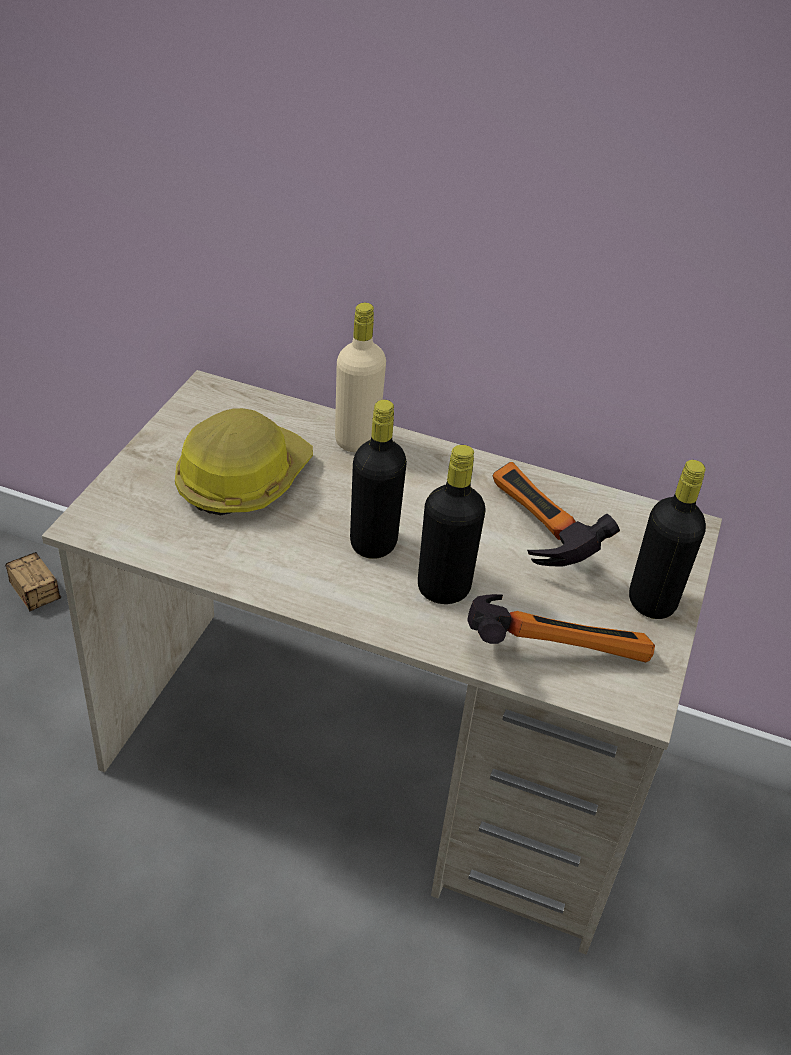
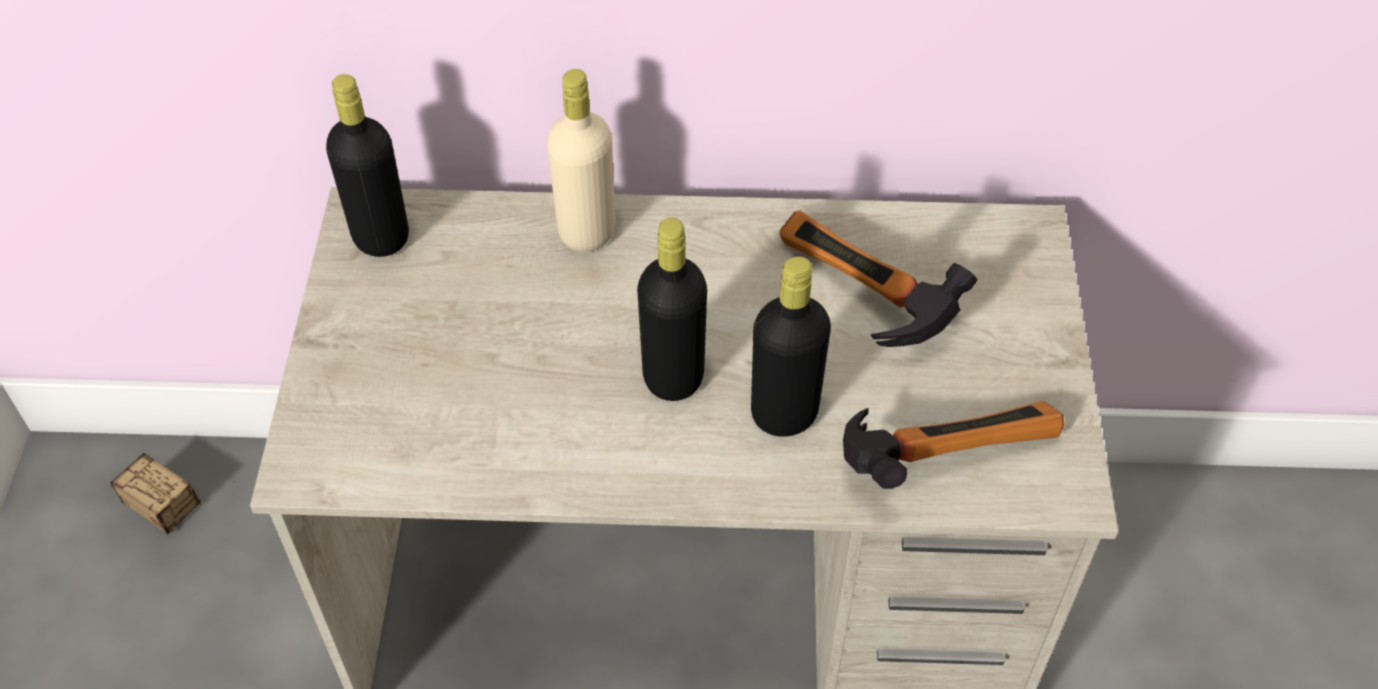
camera: 15 degrees left, 10 degrees up
(242, 479) = (469, 337): hard hat -> none
(651, 602) = (1029, 350): black bottle -> black bottle (381, 237)

